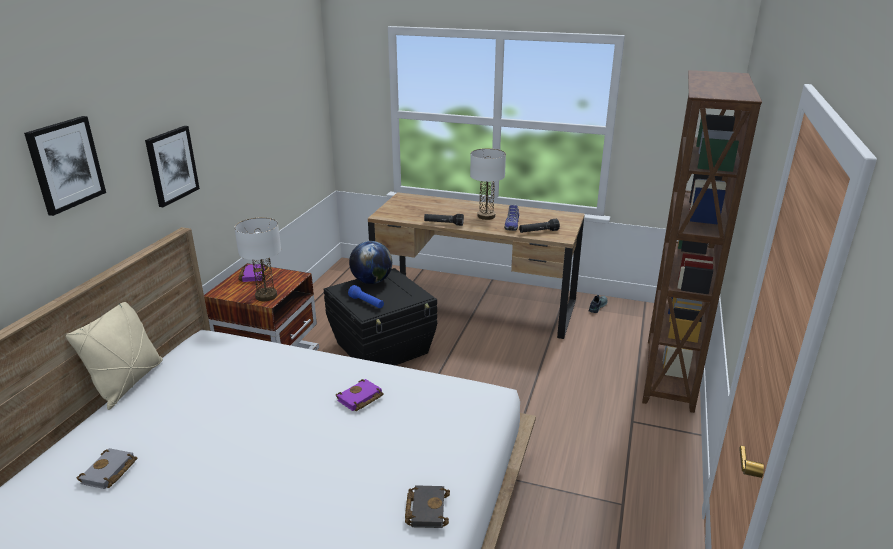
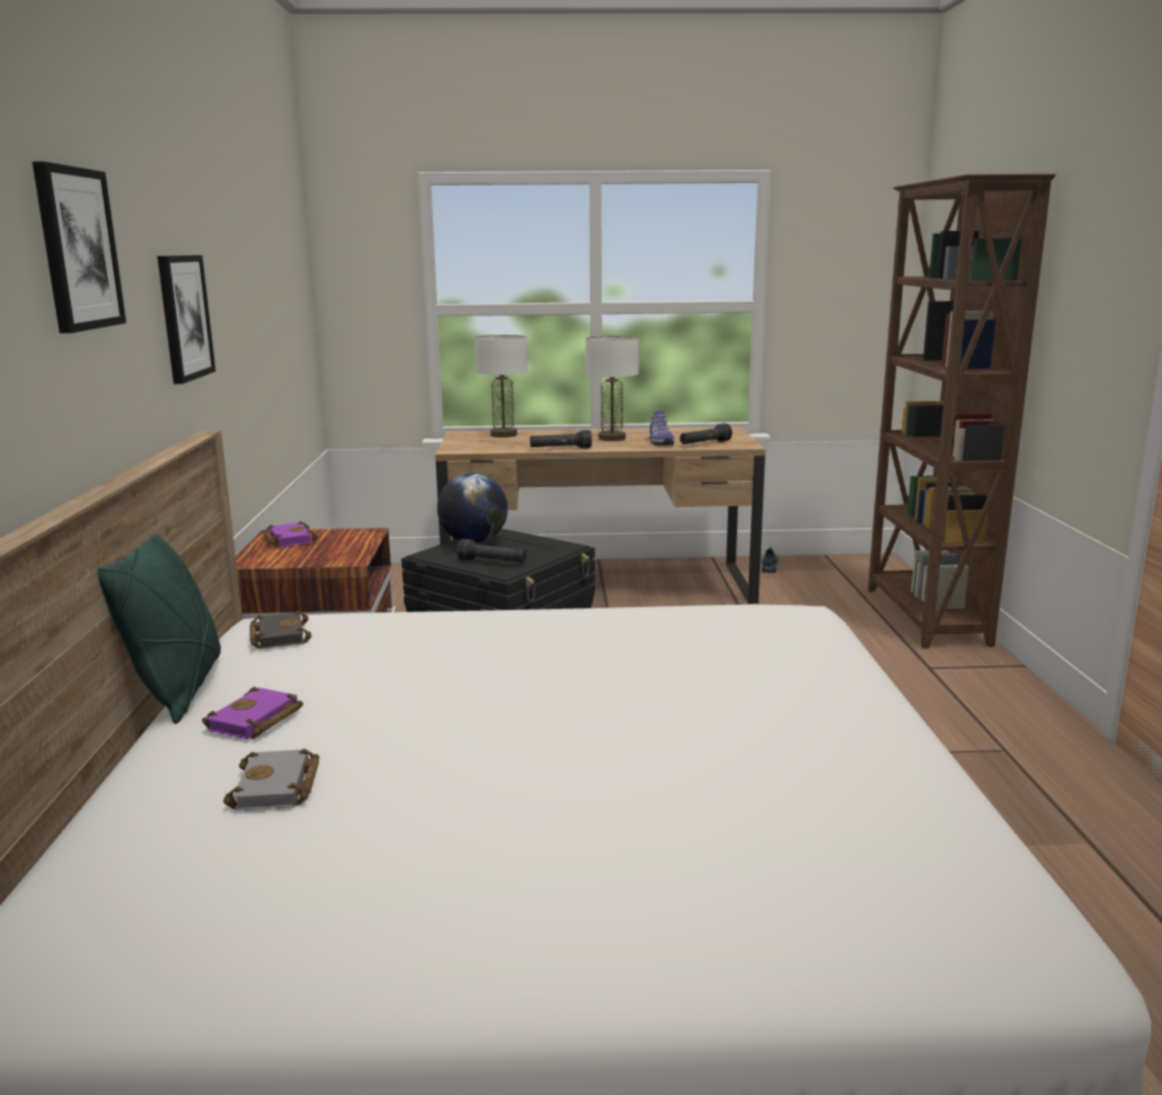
camera: 20 degrees left, 10 degrees down
(128, 383) = (178, 689): beige pillow -> green pillow
(266, 296) = (341, 556): table lamp -> table lamp (504, 435)
(360, 399) = (624, 639): purple book -> purple book (255, 721)
(367, 303) = (493, 562): blue flashlight -> black flashlight
(426, 508) = (867, 723): black book -> black book (278, 636)

